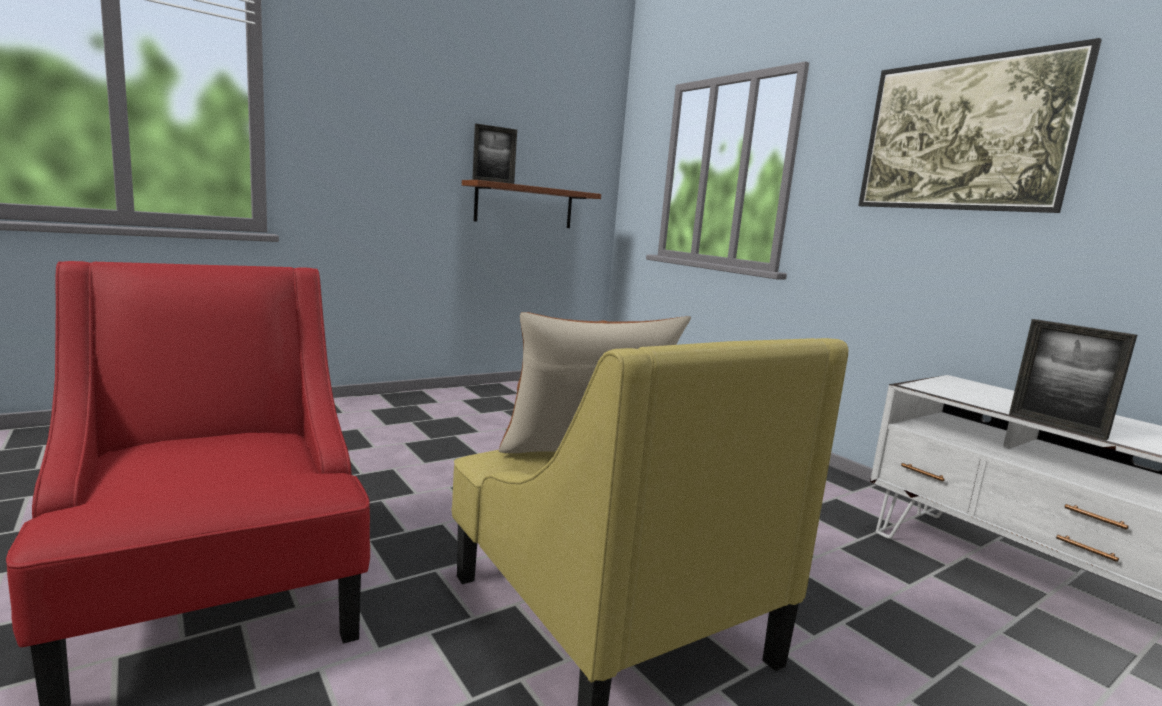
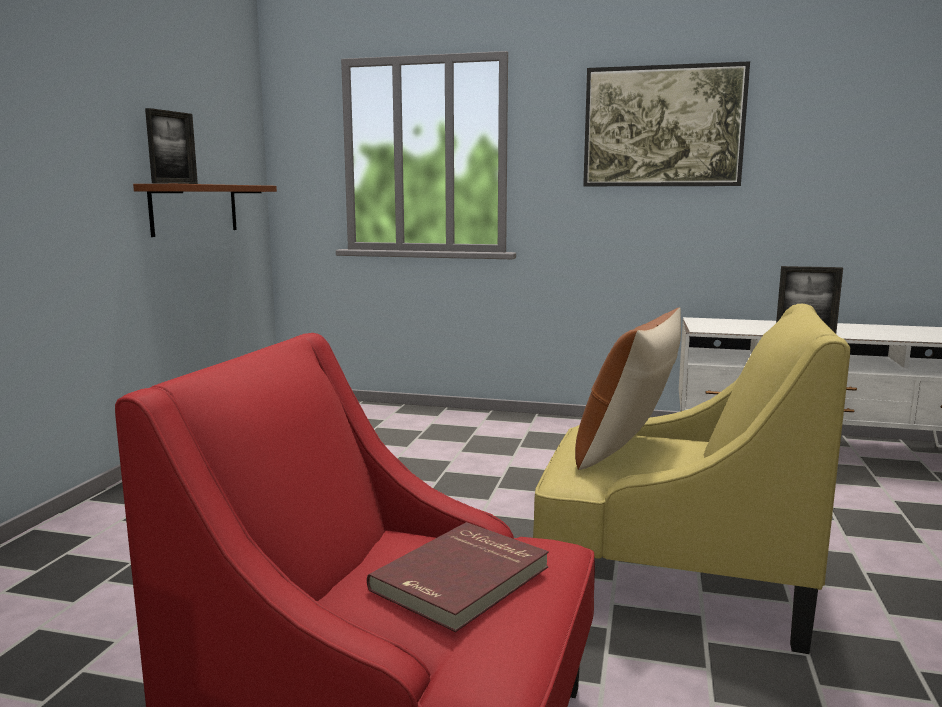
camera: 40 degrees left, 0 degrees up
(208, 469) = (463, 579): none -> red book

